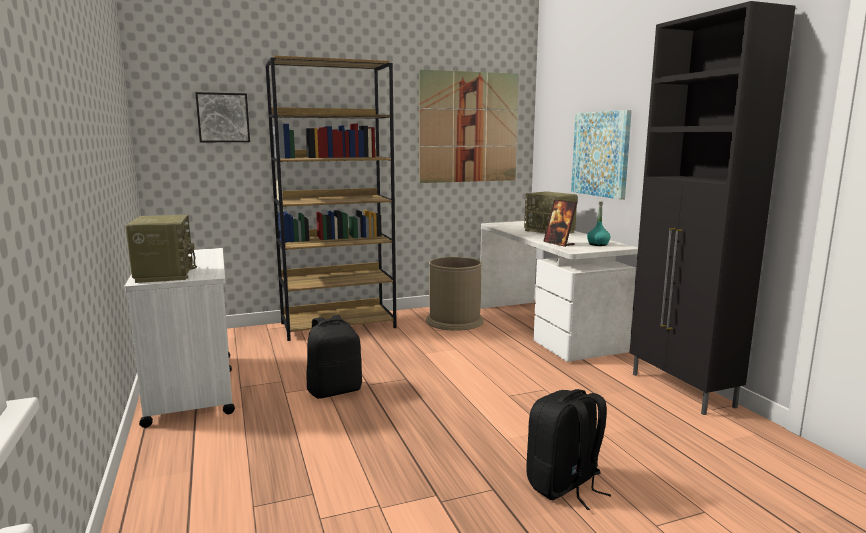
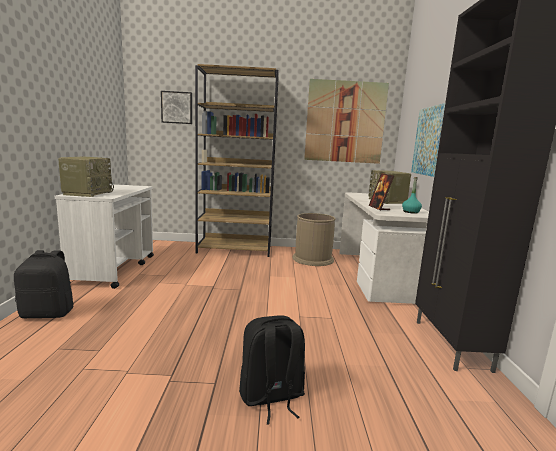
camera: 20 degrees right, 0 degrees up
(335, 390) = (188, 287): black backpack -> black backpack (48, 313)

